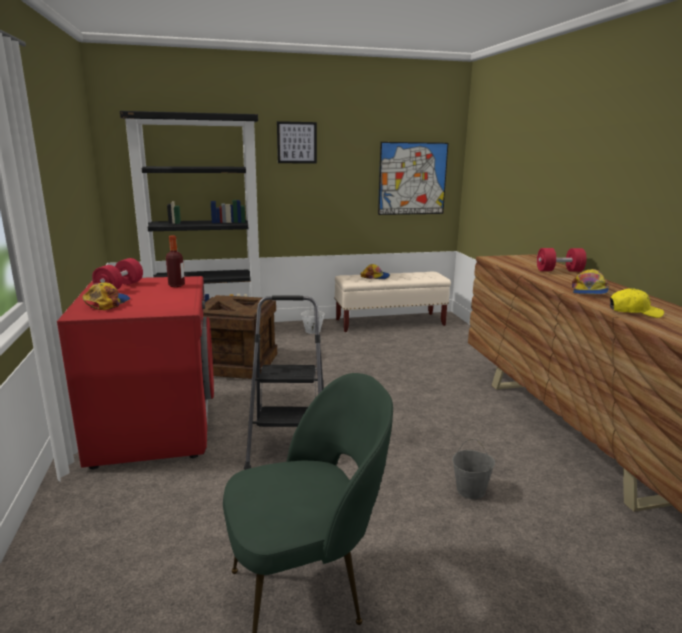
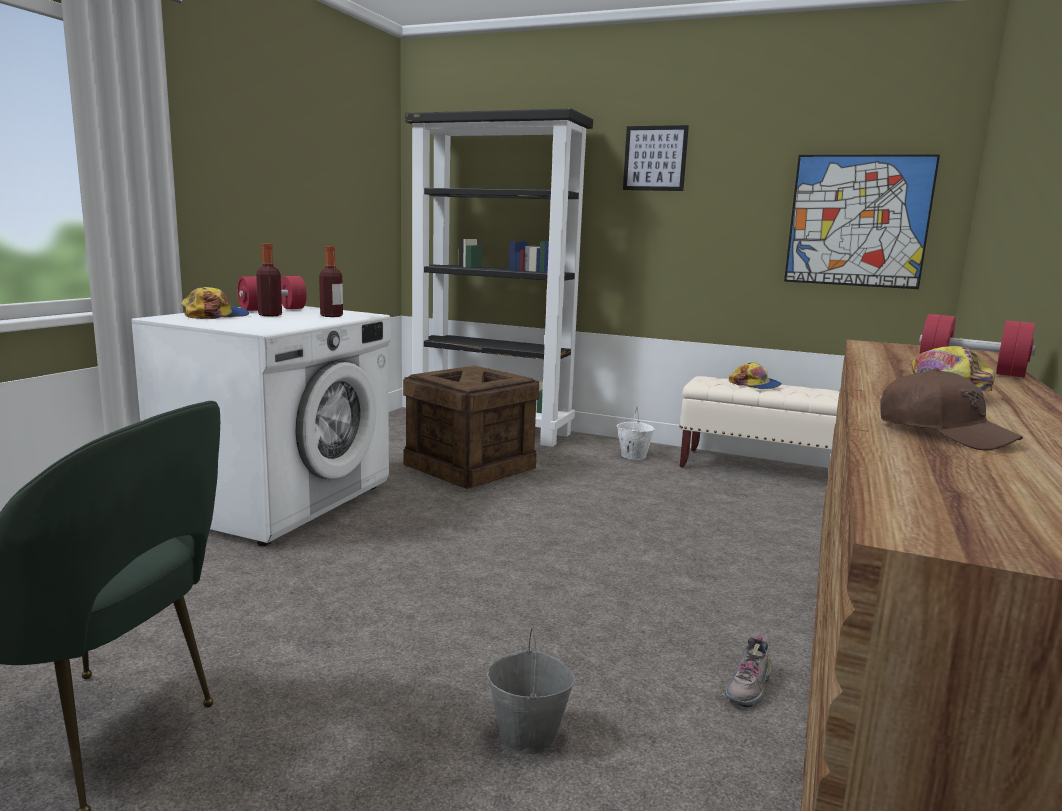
camera: 35 degrees right, 5 degrees down
(138, 294) = (270, 315): none -> bottle
(157, 426) = (282, 503): red washing machine -> white washing machine
(289, 442) = (385, 568): black step ladder -> none
(511, 434) = (749, 688): none -> shoe
(634, 312) = (943, 433): yellow cap -> brown cap

